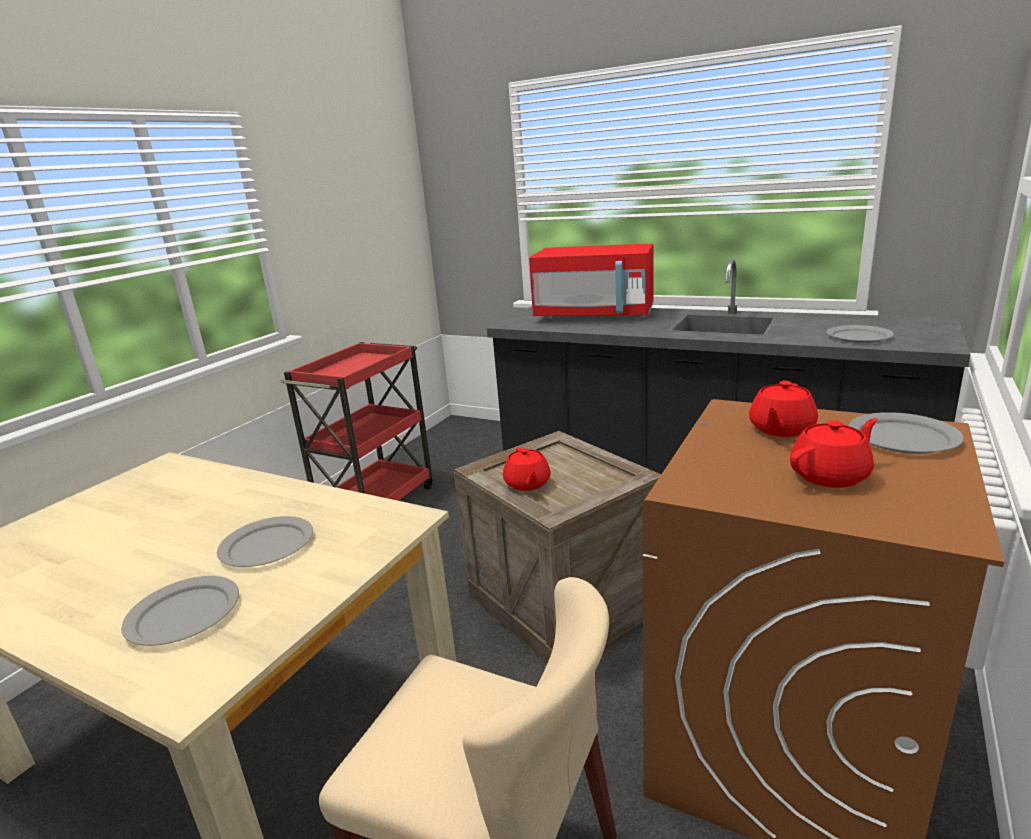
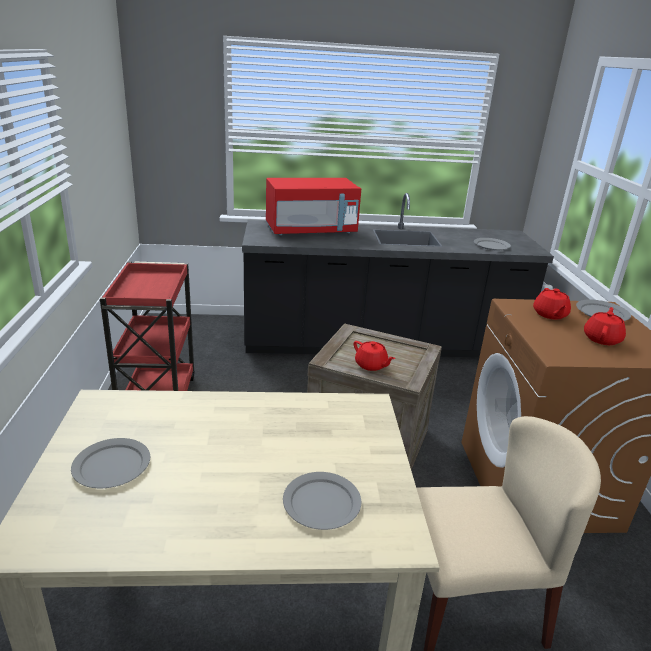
camera: 35 degrees left, 5 degrees up
(267, 546) = (305, 444): grey plate -> grey plate (112, 466)

